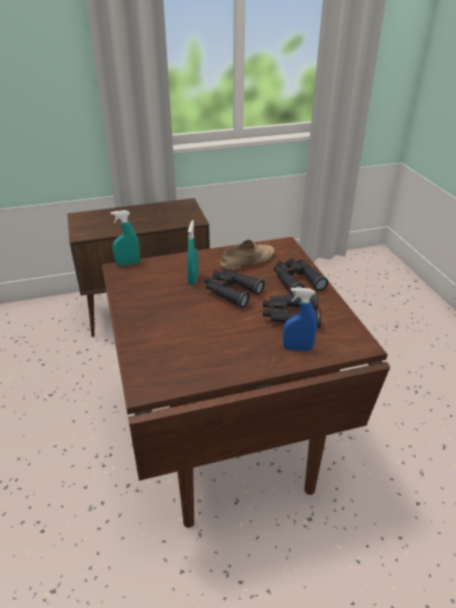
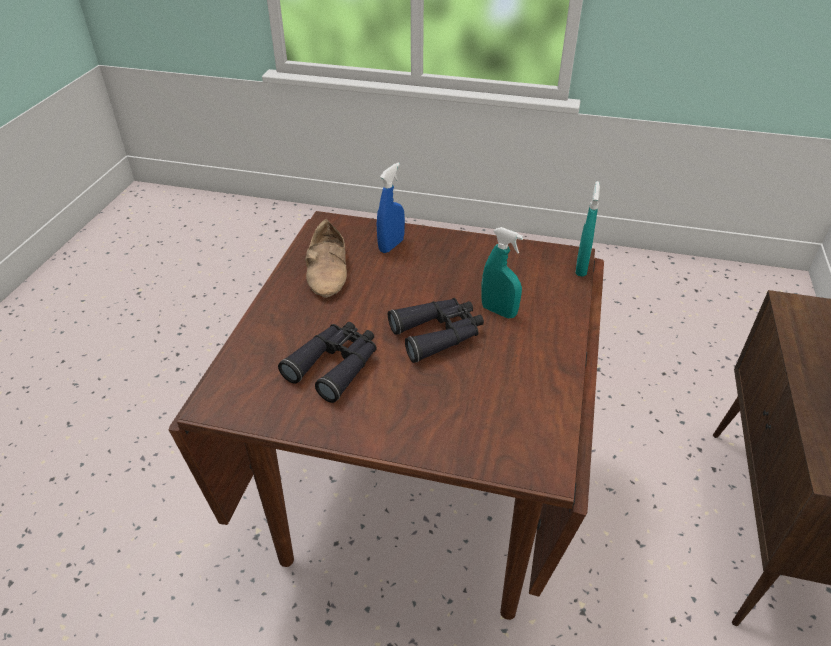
camera: 120 degrees right, 5 degrees up
(247, 260) = (516, 388): beige shoe -> beige shoe (330, 270)
(296, 281) = (411, 417): black binoculars -> none
(297, 348) = (273, 341): blue spray bottle -> blue spray bottle (391, 245)

